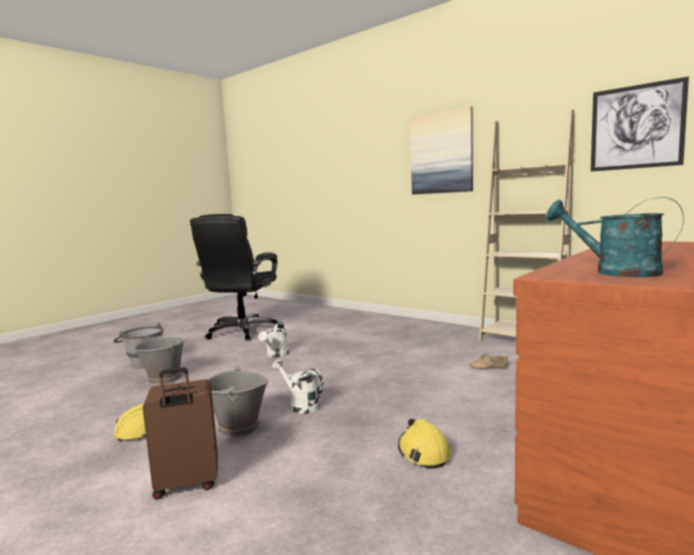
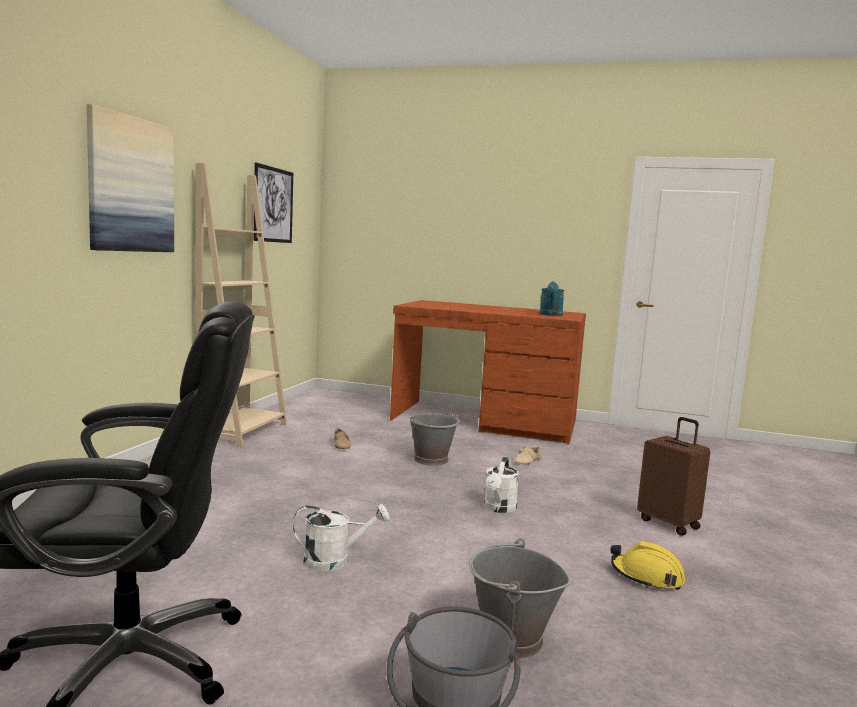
camera: 115 degrees left, 0 degrees up
(238, 428) = (575, 527): grey bucket -> grey bucket (431, 460)
(423, 452) = (528, 461): yellow hard hat -> beige shoe

